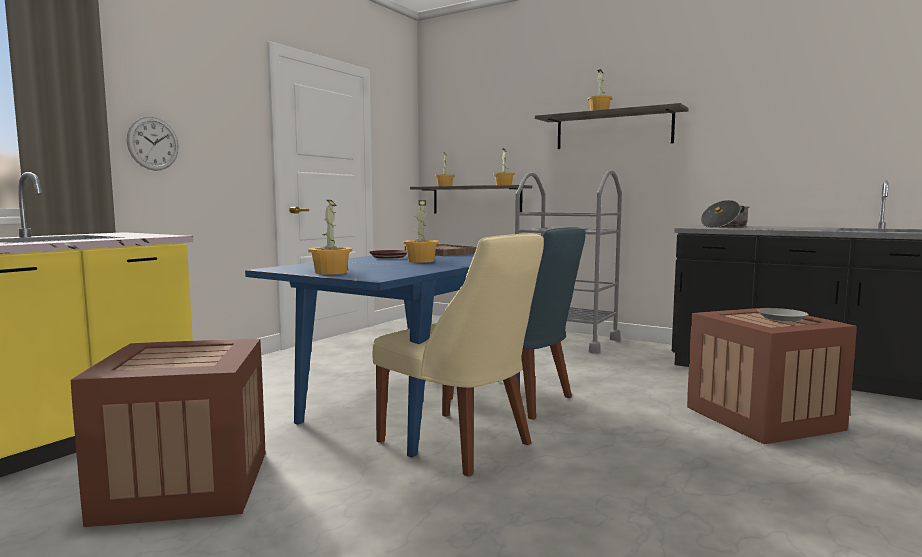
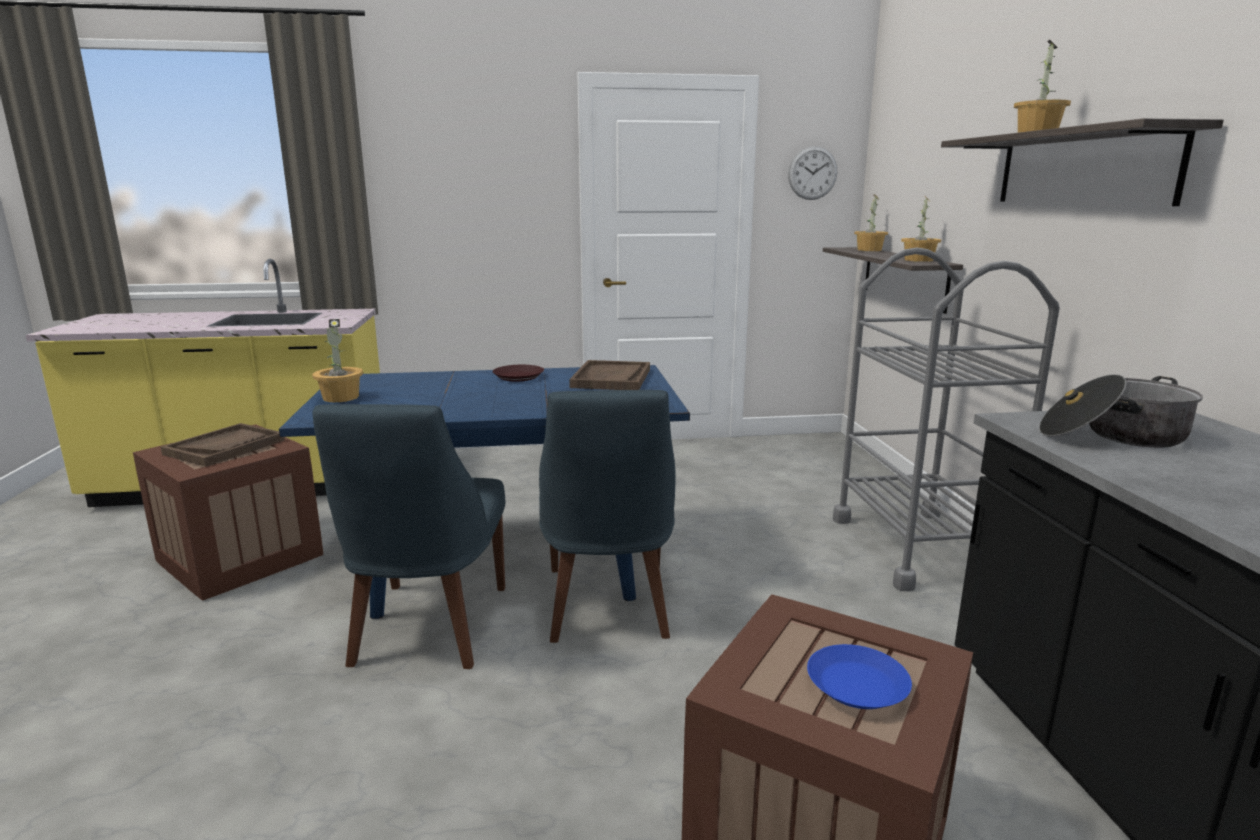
camera: 50 degrees right, 10 degrees up
(153, 143) = (428, 215): wall clock -> wall clock (812, 173)
(177, 354) = (225, 447): none -> brown tray
(421, 261) = (496, 394): potted plant -> none
(460, 444) = (427, 629): beige chair -> blue chair
(781, 318) = (856, 685): grey plate -> blue plate

